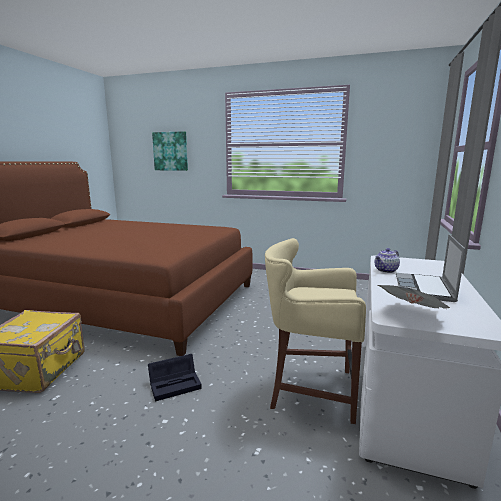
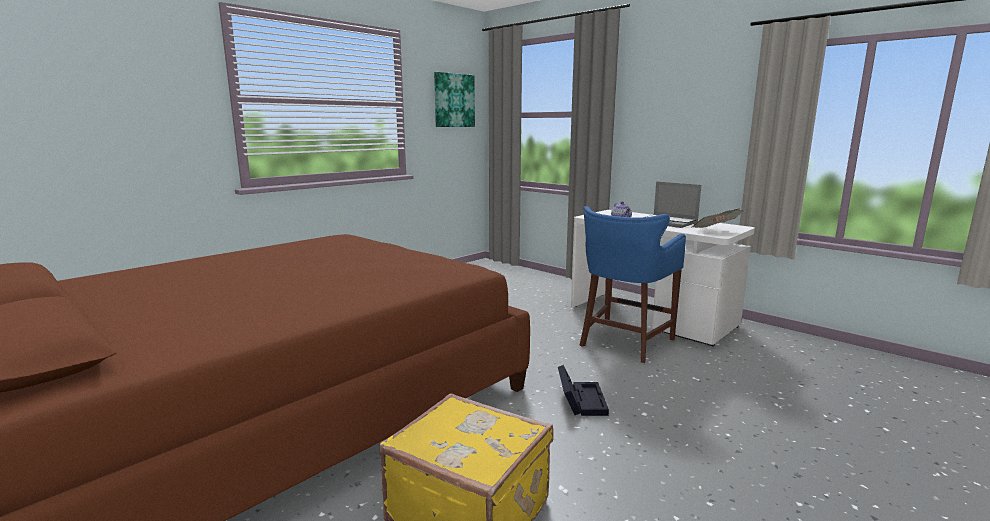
camera: 65 degrees left, 0 degrees up
(170, 151) = (90, 106): picture -> picture (454, 100)
(309, 389) = (624, 342): beige stool -> blue stool

